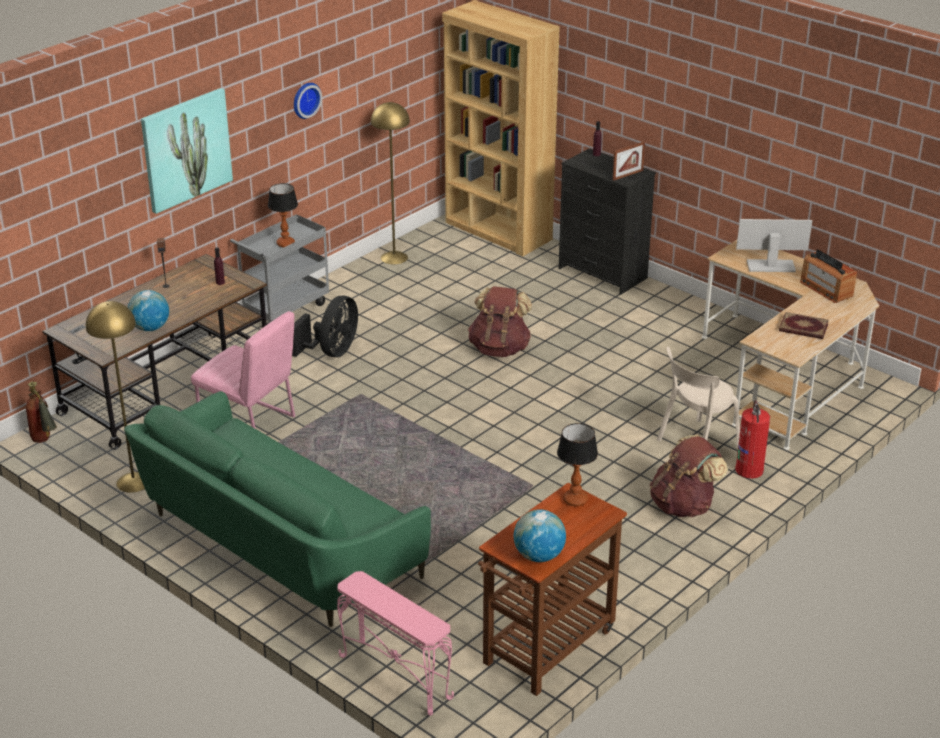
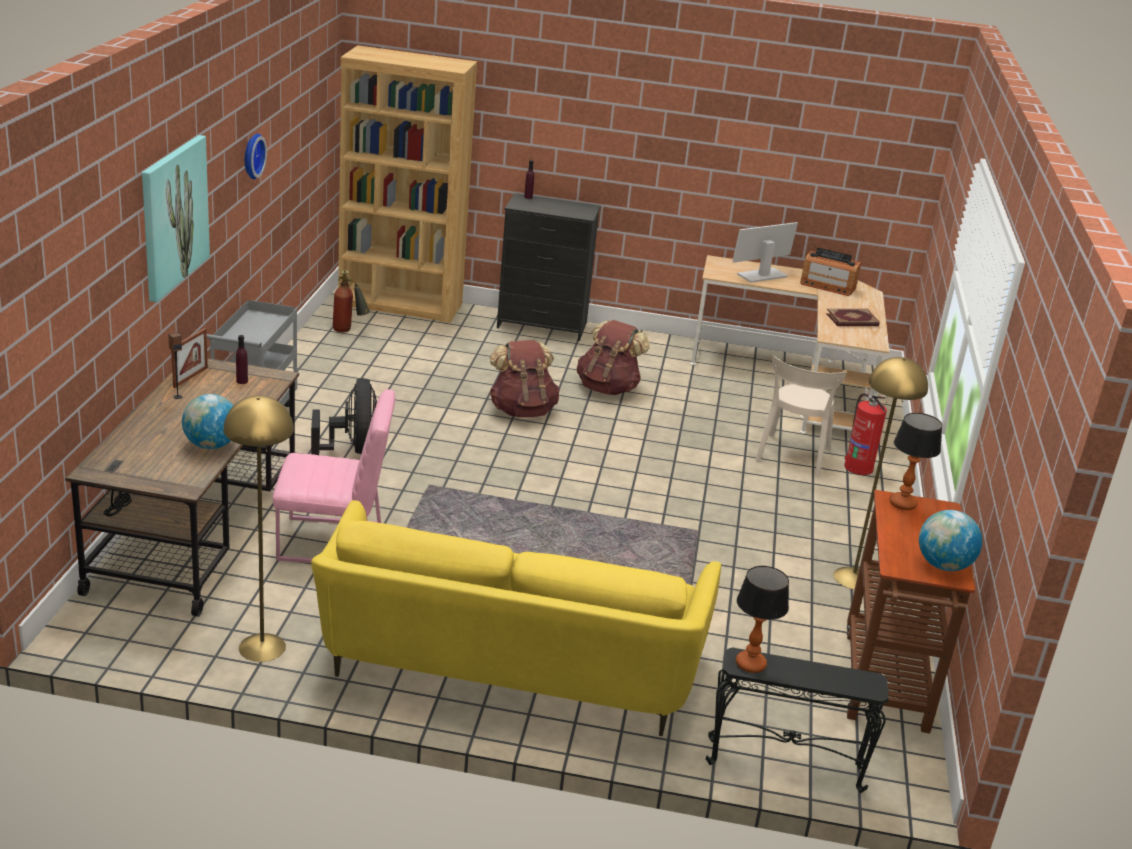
camera: 35 degrees left, 5 degrees down
(45, 441) = (91, 632): fire extinguisher -> fire extinguisher (349, 331)
(276, 546) = (509, 668): green sofa -> yellow sofa
(286, 244) = (261, 333): table lamp -> table lamp (751, 664)
(394, 257) = (319, 345): yellow floor lamp -> yellow floor lamp (853, 578)
(395, 678) = (785, 766): pink side table -> black side table
(627, 175) = (580, 211): picture frame -> picture frame (190, 377)
(684, 505) = (844, 513): brown backpack -> brown backpack (608, 388)

